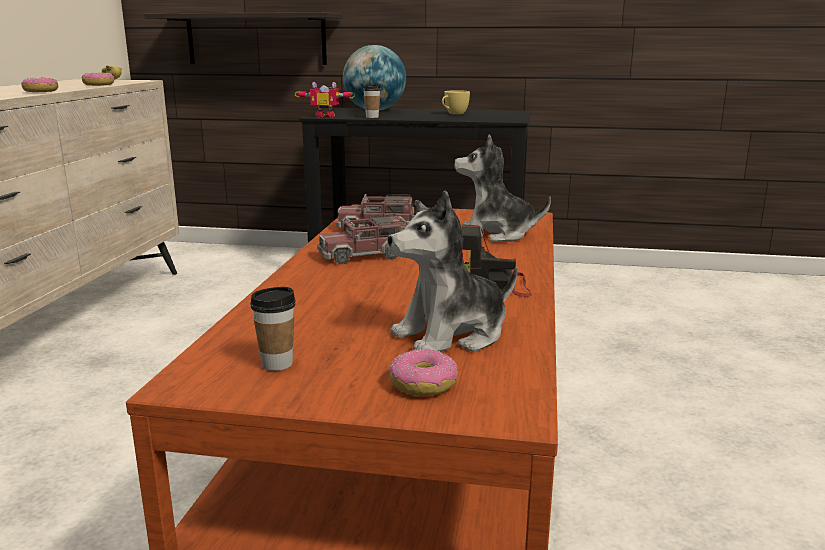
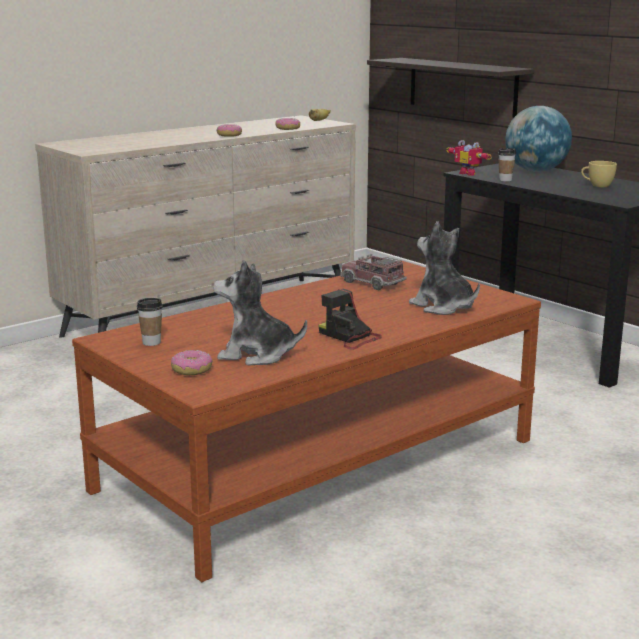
camera: 40 degrees right, 0 degrees up
(364, 255) = (318, 300): toy truck -> none

